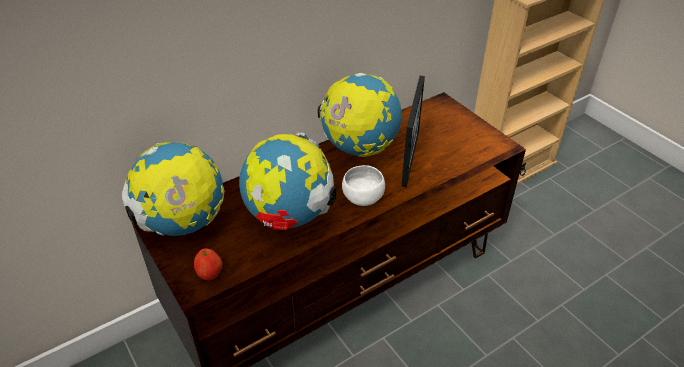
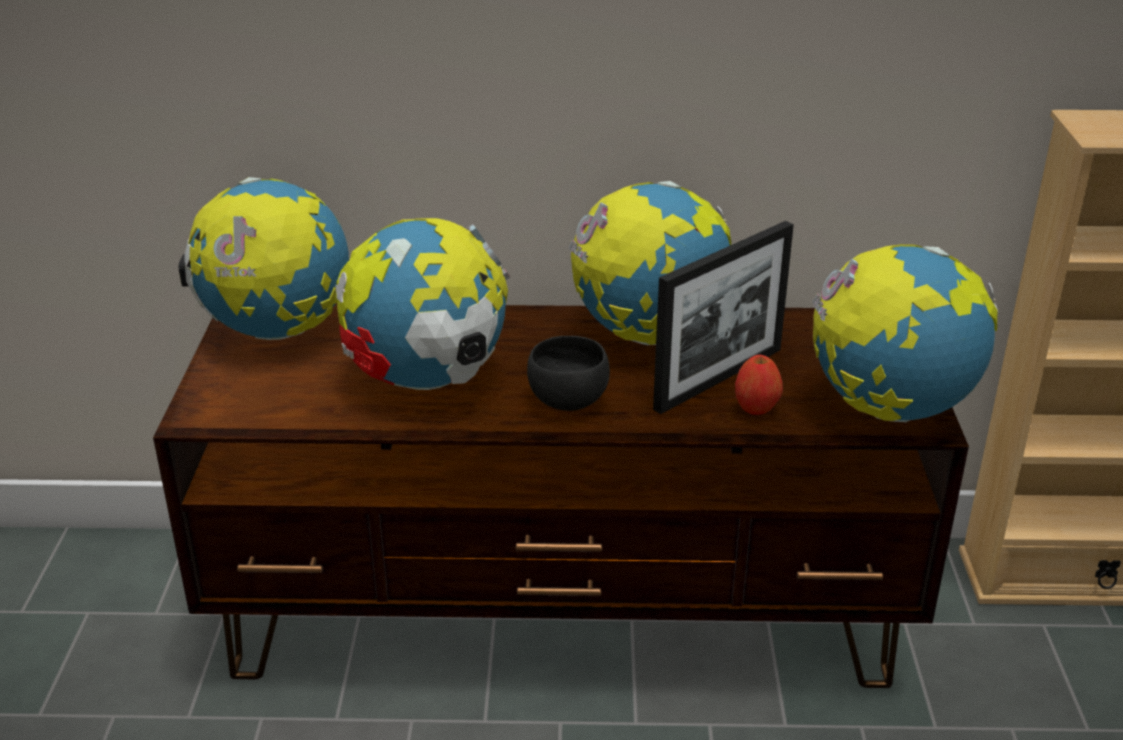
camera: 35 degrees right, 10 degrees down
(210, 274) = (238, 401): apple -> apple (756, 408)
(361, 199) = (565, 401): white bowl -> black bowl
(484, 144) = (890, 408): none -> globe

